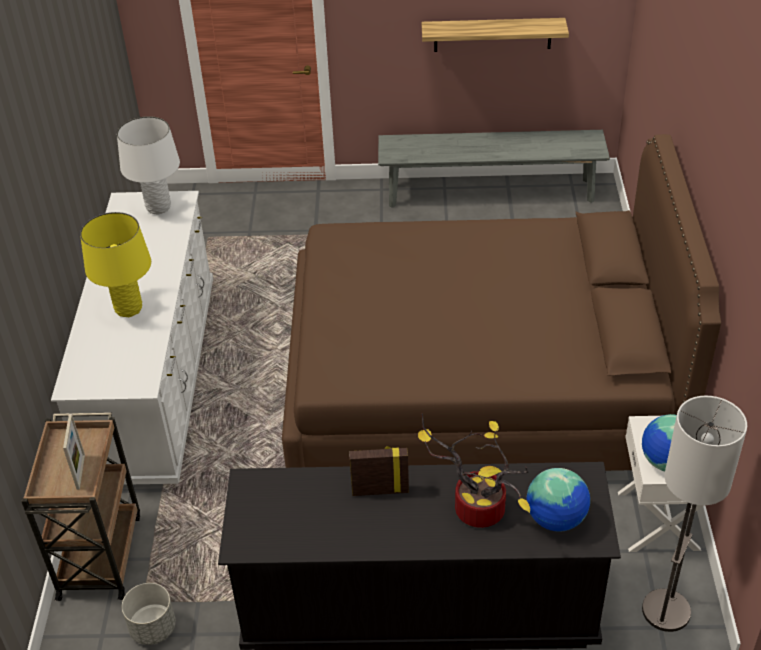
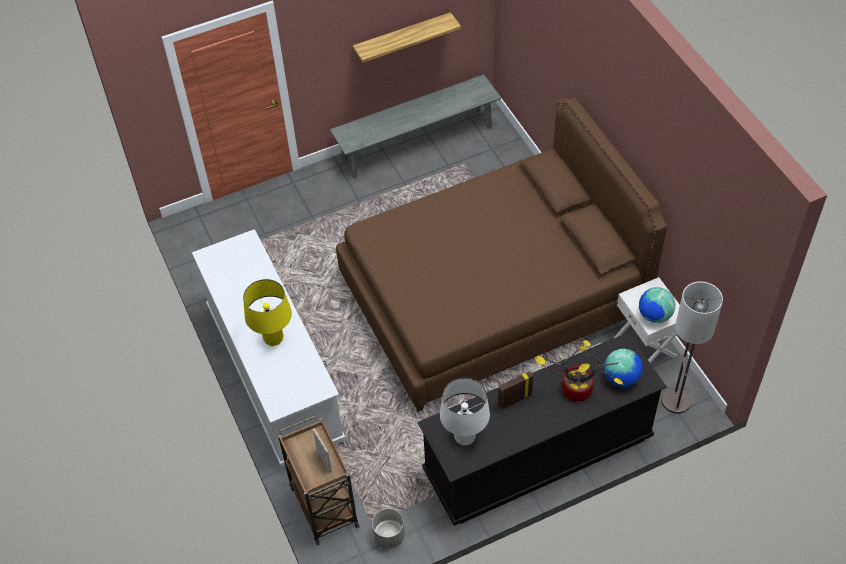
camera: 25 degrees left, 10 degrees up
(158, 207) = (236, 253): white table lamp -> white table lamp (465, 437)

